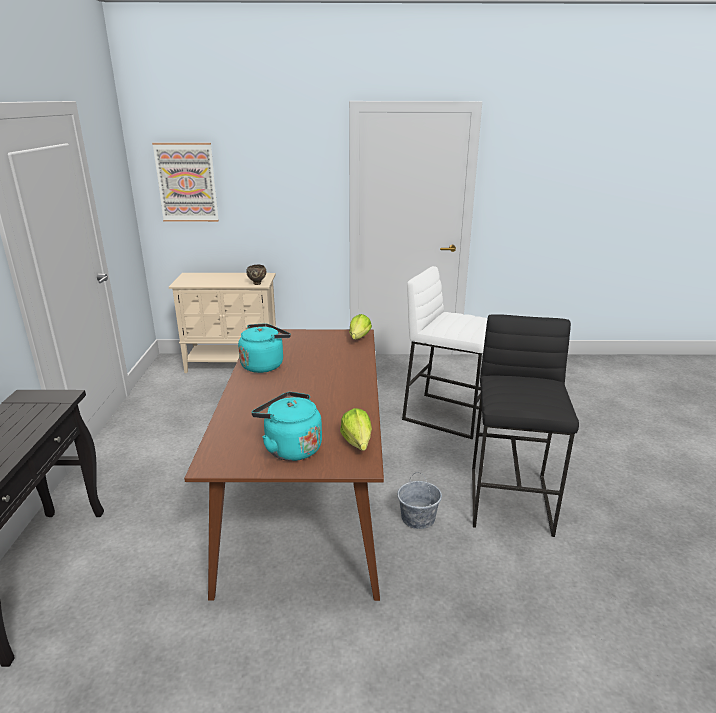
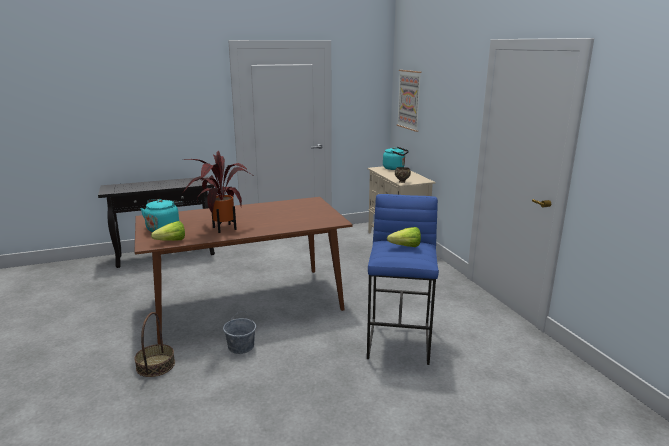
camera: 70 degrees right, 5 degrees down
(264, 365) = (265, 207): turquoise kettle -> turquoise kettle (395, 168)
(329, 402) = (221, 228): none -> potted plant
(357, 339) = (326, 222): lettuce -> lettuce (402, 246)
(435, 604) = (156, 365): none -> basket
(447, 415) = (400, 340): white stool -> blue stool
(511, 500) = (280, 389): black stool -> none

